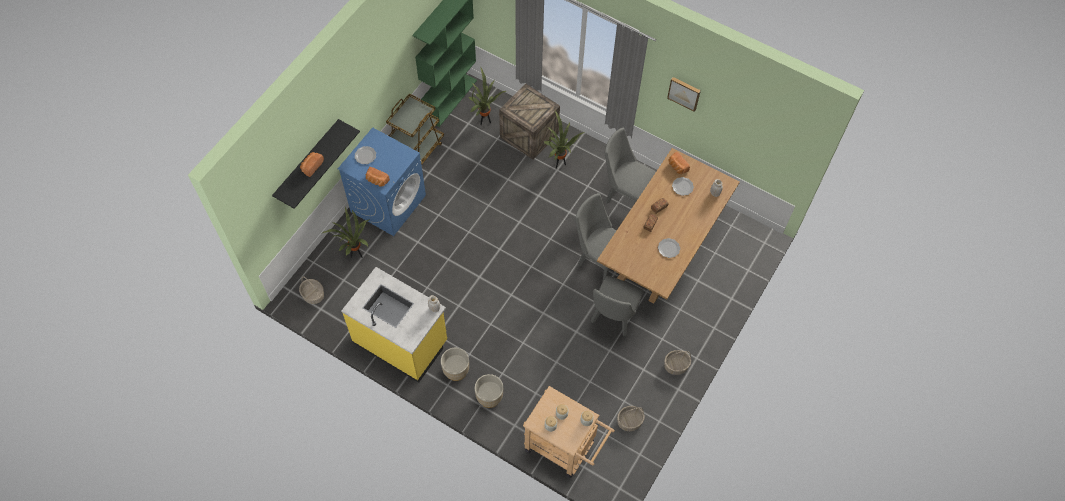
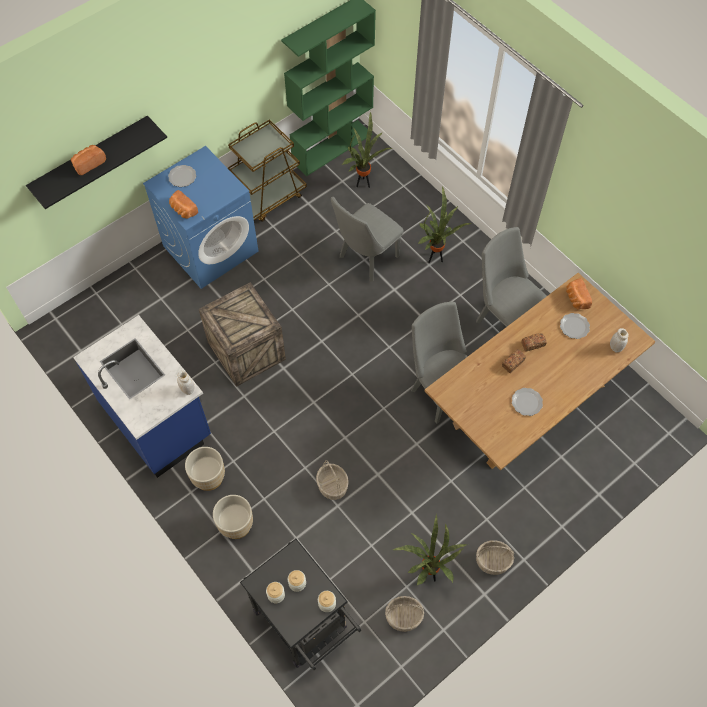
camera: 20 degrees right, 0 degrees up
(313, 295) = (79, 331): basket -> basket (332, 485)
(356, 254) = (148, 297): potted plant -> potted plant (427, 573)
(401, 342) = (157, 420): yellow counter -> blue counter
(530, 135) = (411, 214): crate -> crate (247, 351)
(564, 449) = (305, 625): beige cart -> black cart
(613, 318) = (431, 472): grey chair -> grey chair (365, 260)
(684, 93) = (608, 197): picture -> none

